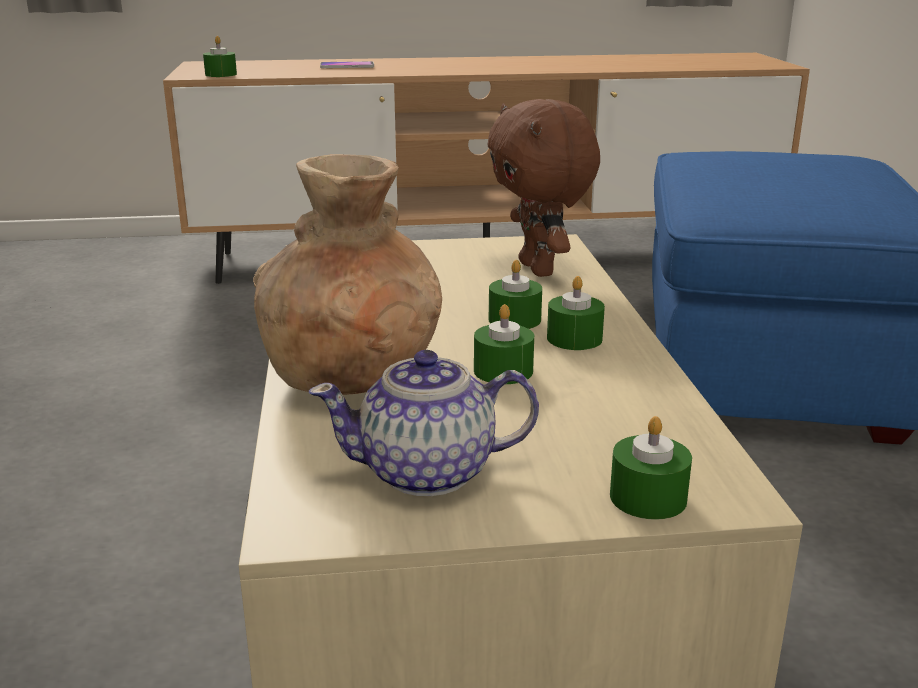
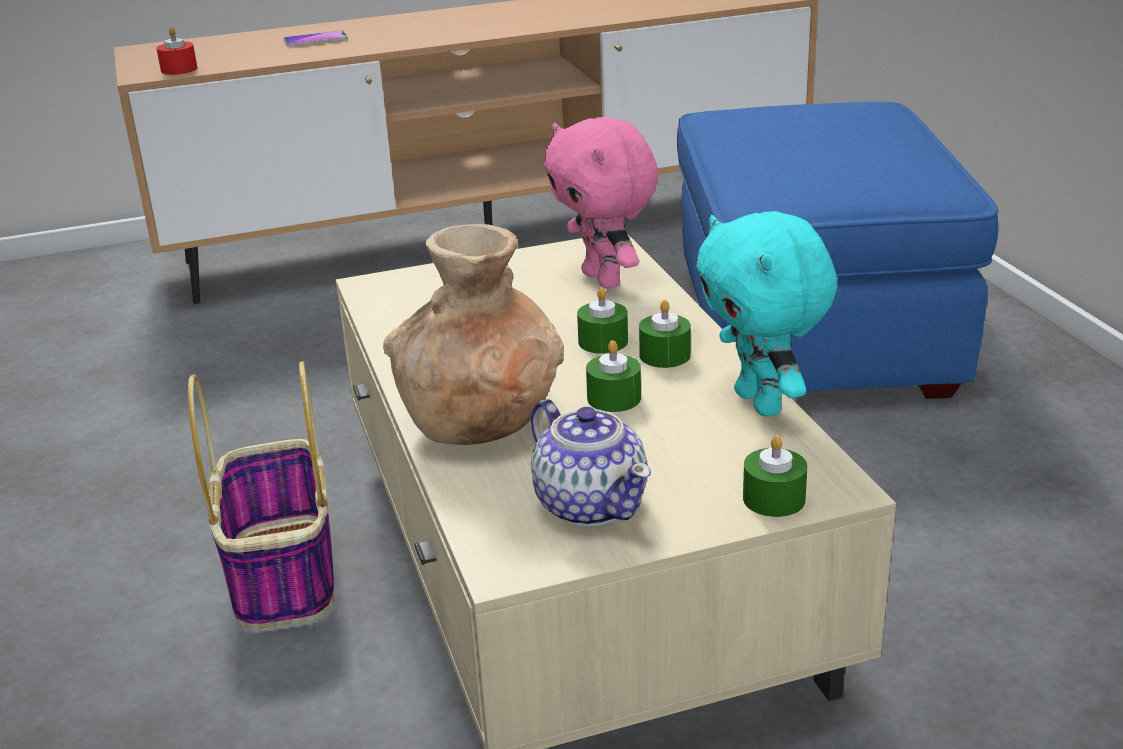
camera: 10 degrees left, 5 degrees up
(177, 516) = (282, 572): none -> basket
(221, 74) = (179, 69): green candle -> red candle
(429, 472) = (590, 503): teapot -> teapot turned 105 degrees counterclockwise
(539, 269) = (604, 279): brown plush toy -> pink plush toy
(665, 395) = (762, 403): none -> turquoise plush toy

